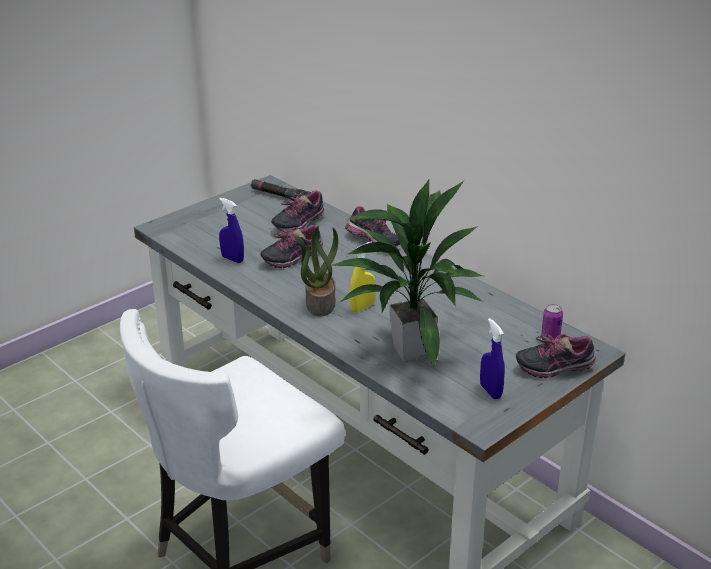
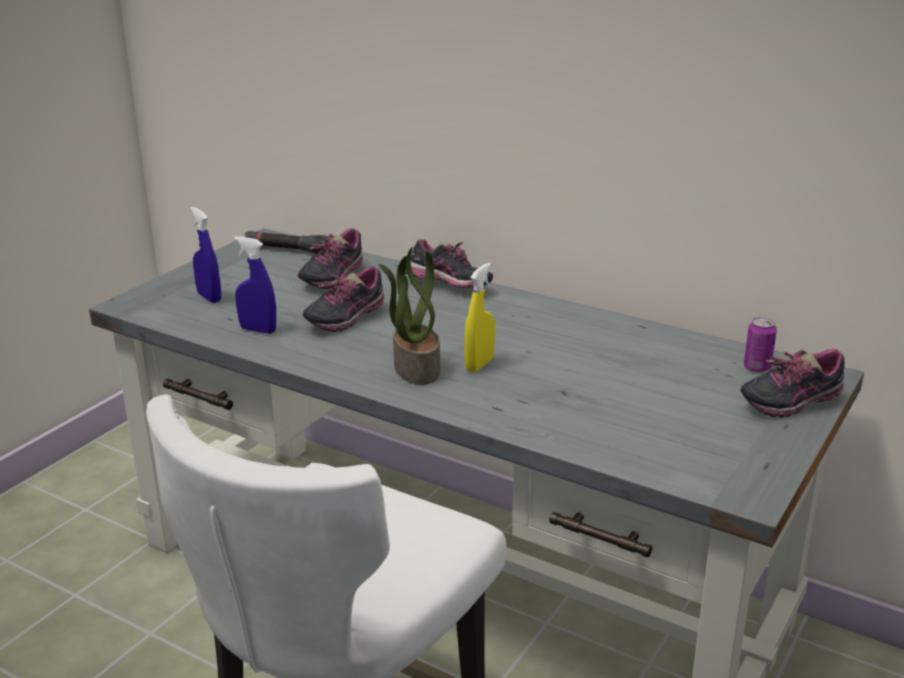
camera: 15 degrees left, 5 degrees down
(409, 352) = (581, 412): potted plant -> none
(490, 391) = (727, 445): blue spray bottle -> blue spray bottle (209, 297)

